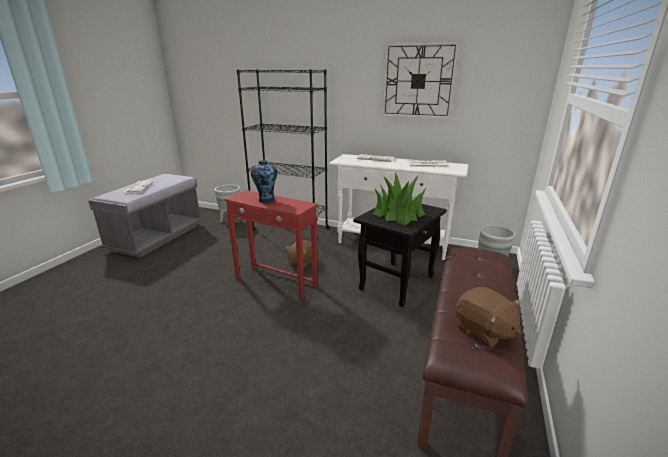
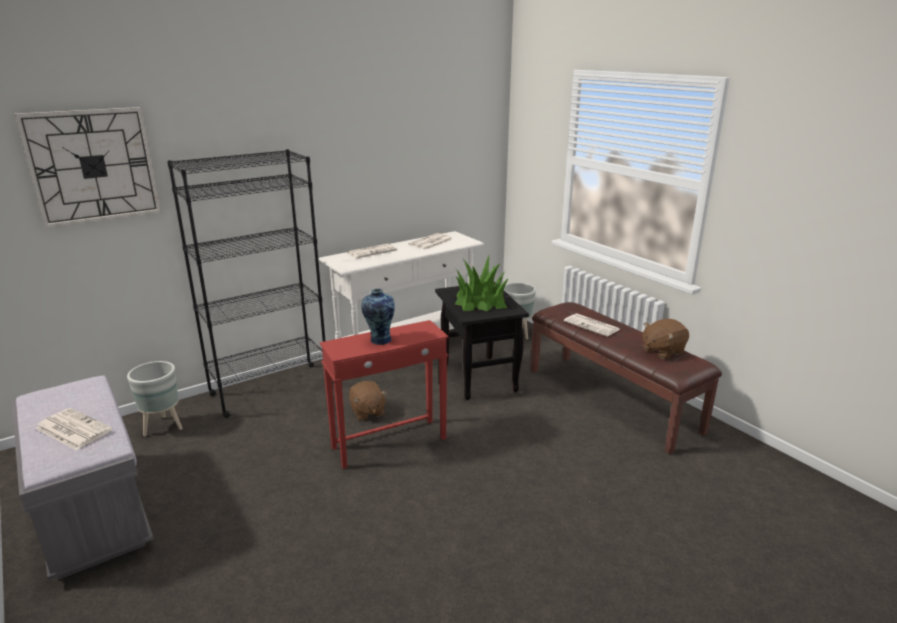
camera: 55 degrees left, 0 degrees up
(418, 81) = (397, 150): wall clock -> wall clock (93, 166)
(469, 275) = (592, 325): none -> newspaper
(483, 331) = (662, 351): brown plush toy -> brown plush toy turned 150 degrees clockwise

